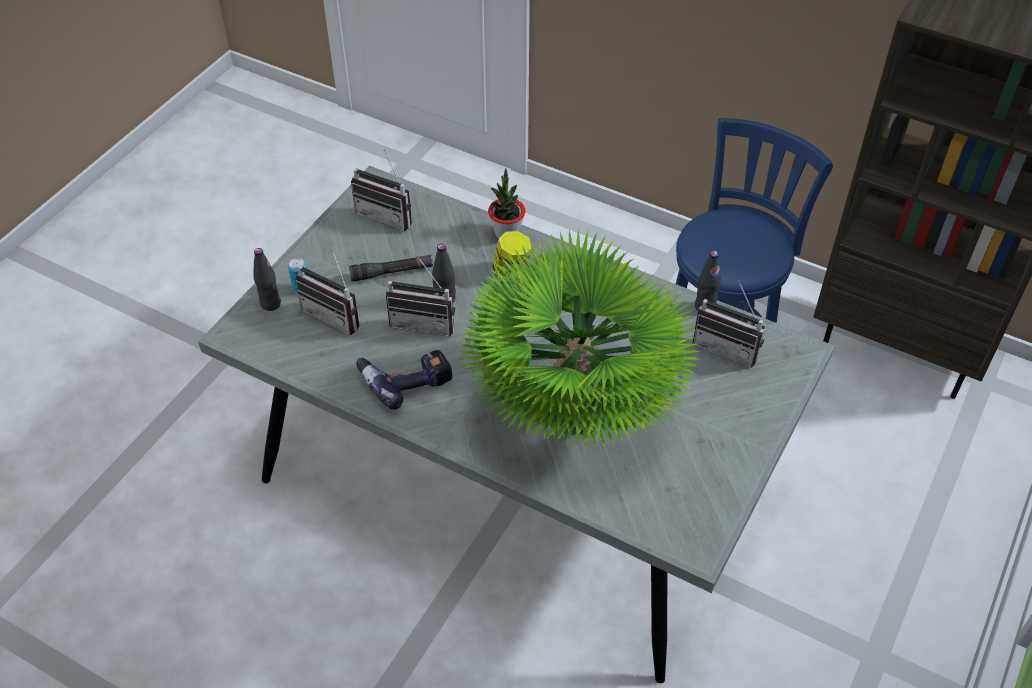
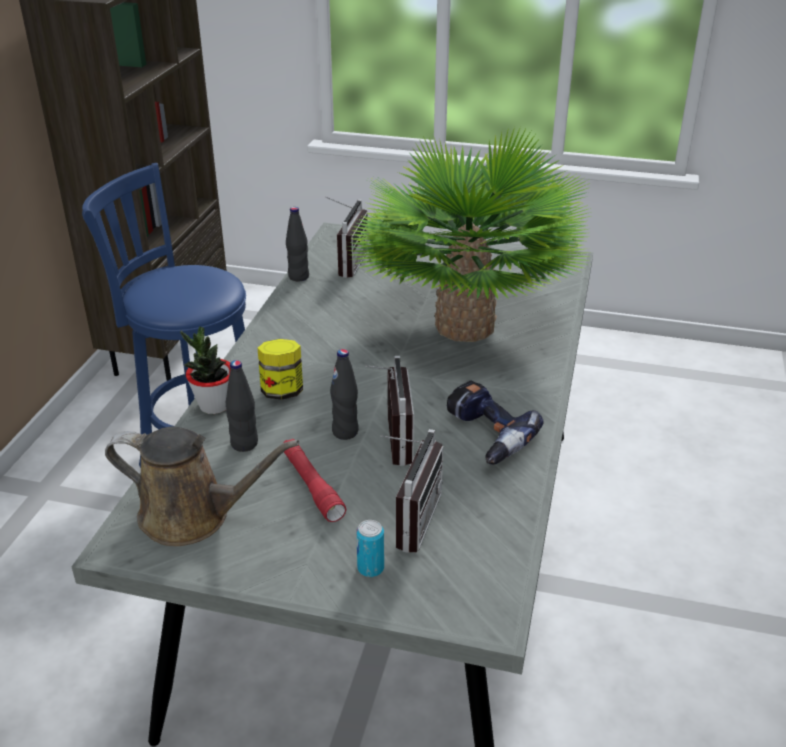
camera: 105 degrees left, 15 degrees down
(270, 303) = (414, 593): black bottle -> black bottle (244, 444)
(388, 215) = (193, 516): radio -> brown watering can
(391, 272) = (311, 486): black flashlight -> red flashlight

